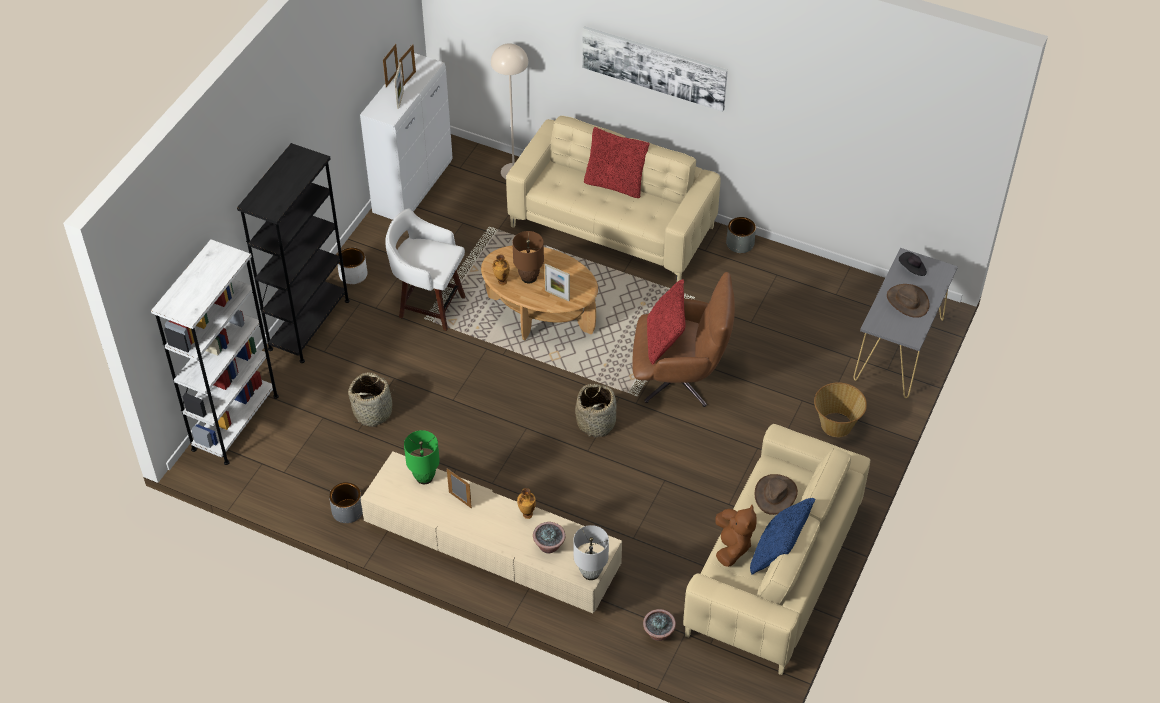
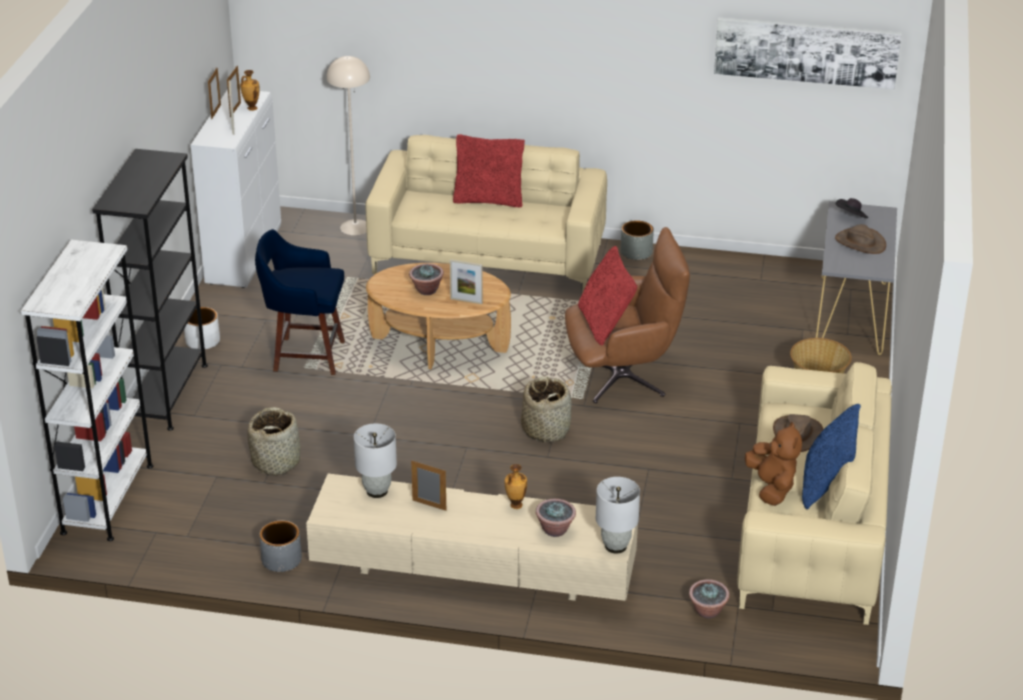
camera: 15 degrees left, 15 degrees down
(424, 477) = (376, 491): green table lamp -> white table lamp
(429, 306) = (305, 356): white stool -> blue stool
(501, 281) = (396, 298): vase -> vase (251, 108)
(529, 277) = (426, 290): brown table lamp -> potted plant
(654, 67) = (519, 49): picture -> picture (806, 52)

